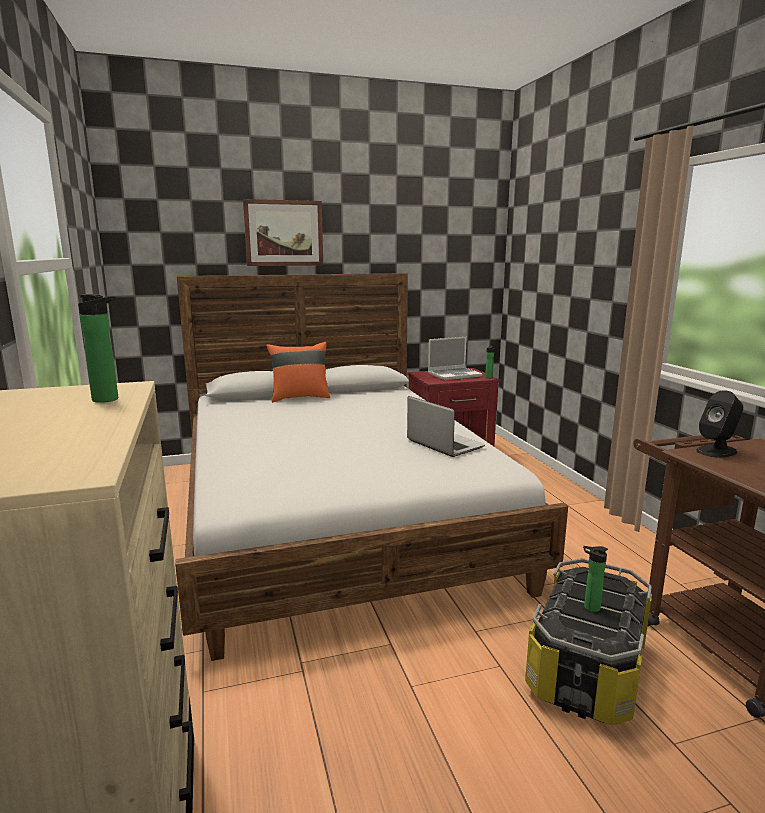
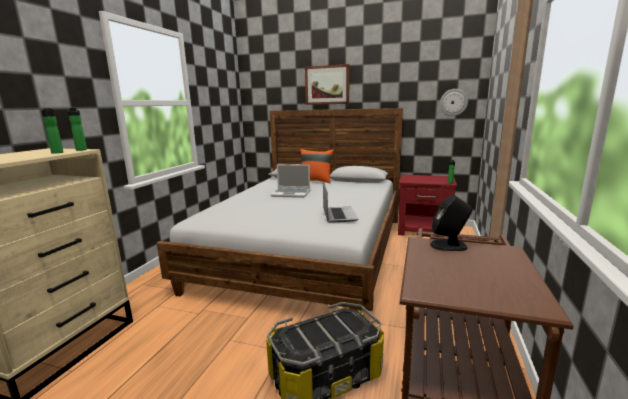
camera: 35 degrees right, 0 degrees up
(454, 375) = (429, 179): laptop -> laptop (291, 193)
(468, 266) = (453, 102): none -> wall clock
(589, 607) = (318, 331): bottle -> bottle (81, 150)

